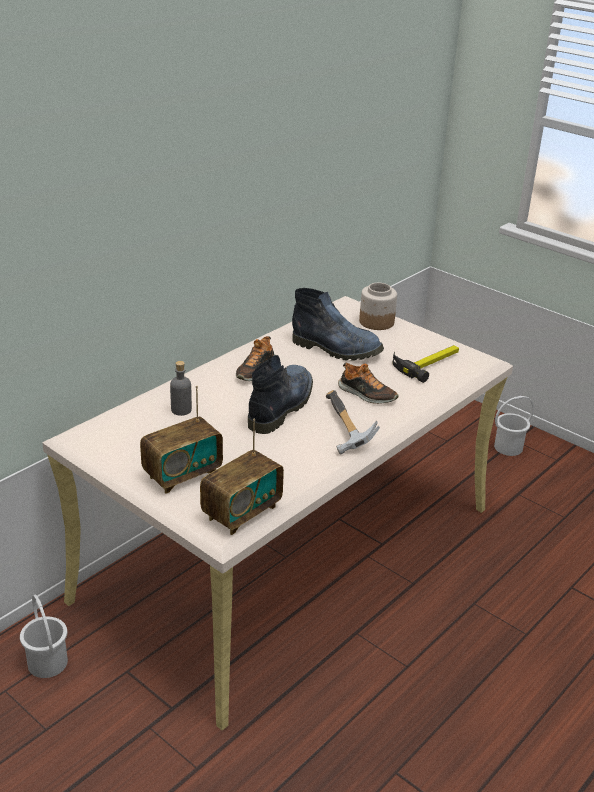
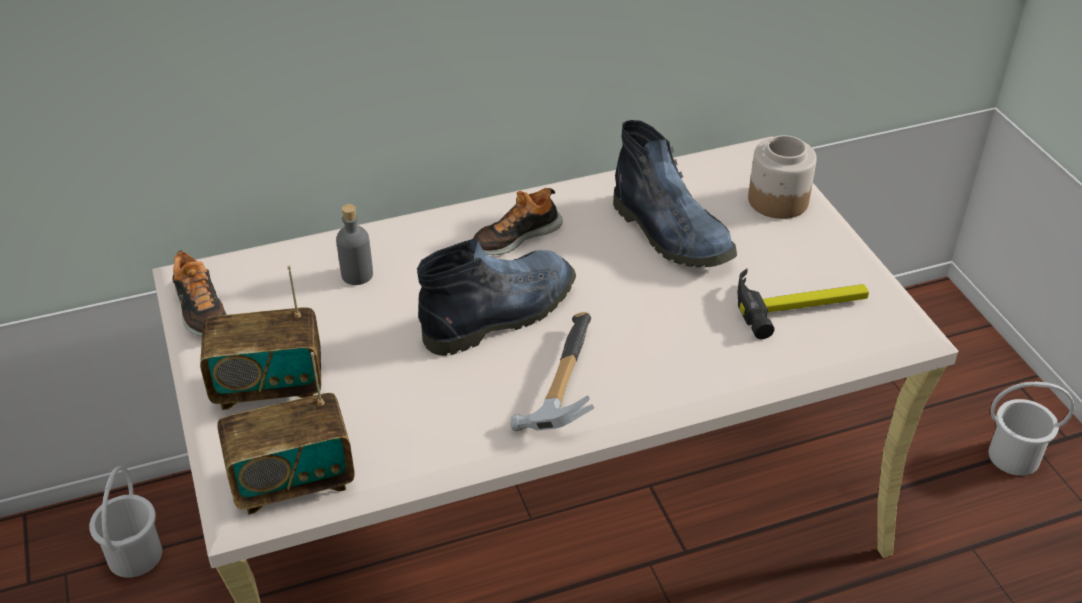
camera: 30 degrees right, 10 degrees up
(366, 394) = (648, 333): shoe -> shoe (201, 310)

